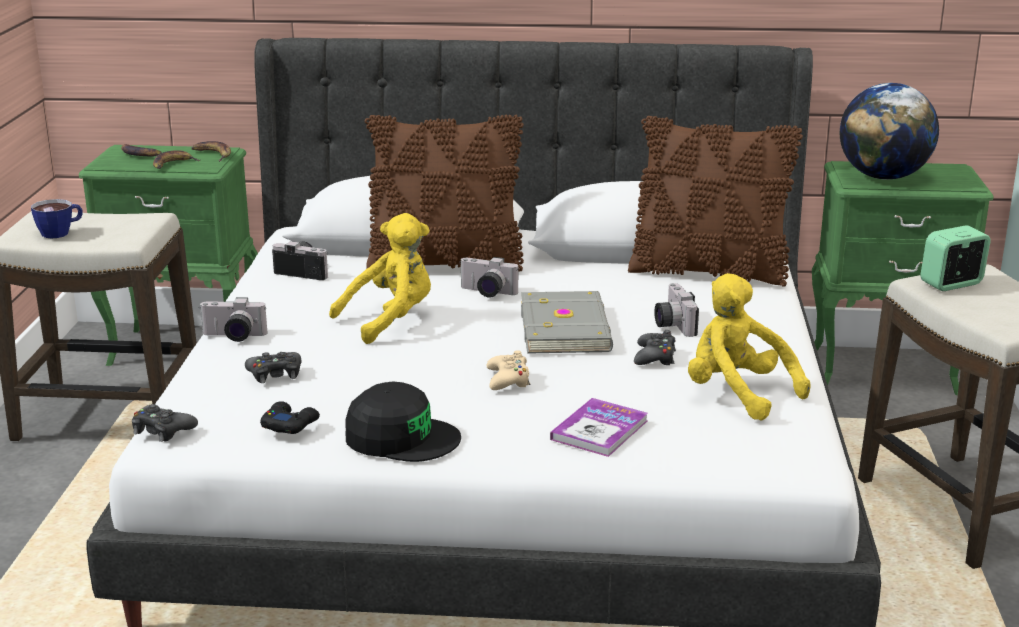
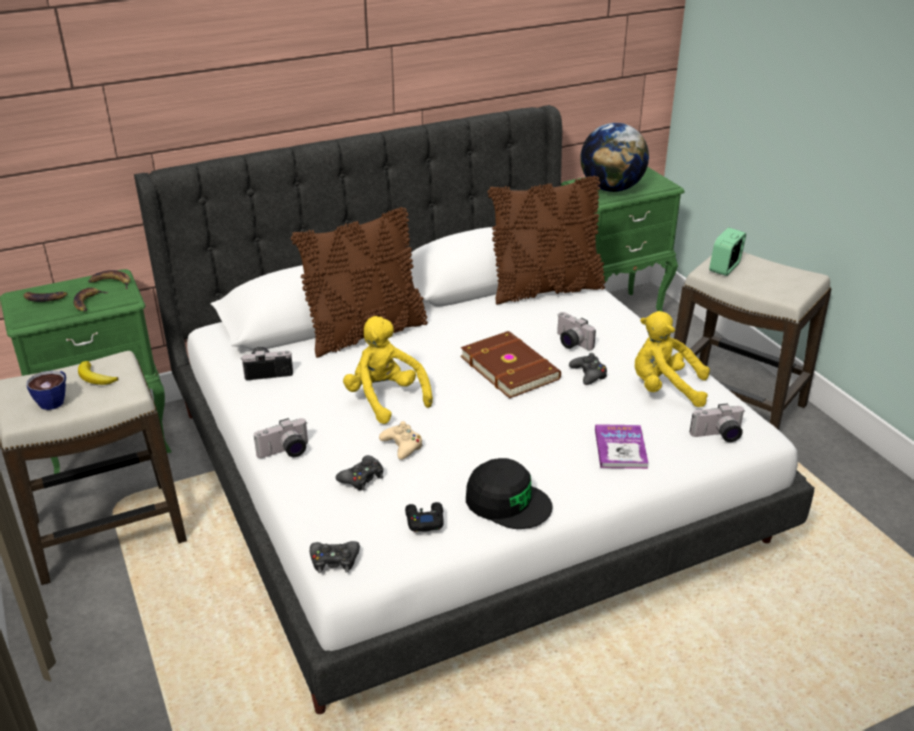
camera: 30 degrees left, 10 degrees up
(115, 224) = (95, 377): none -> banana
(390, 320) = (385, 398): yellow plush toy -> yellow plush toy turned 60 degrees counterclockwise
(401, 437) = (507, 502): black cap -> black cap turned 45 degrees clockwise
(486, 293) = (423, 352): camera -> camera (718, 436)
(508, 380) = (520, 425): beige game controller -> beige game controller (402, 446)
(567, 328) = (510, 367): grey book -> brown book

